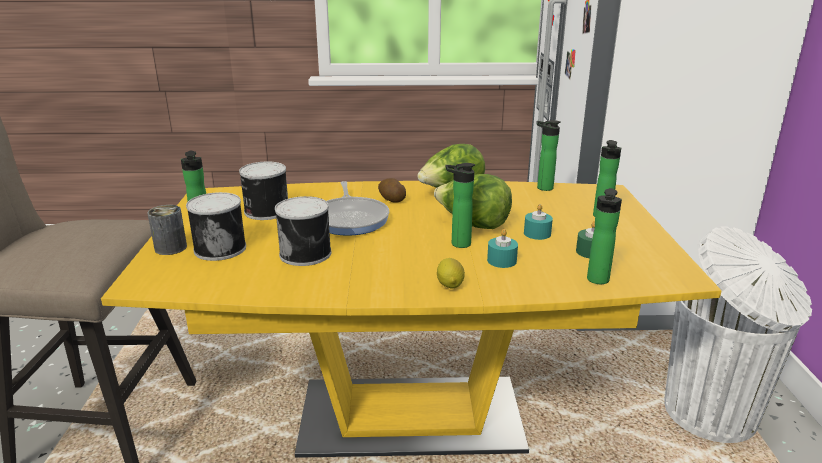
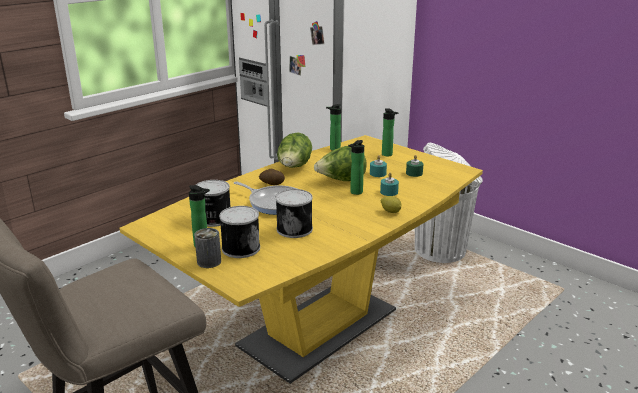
camera: 45 degrees left, 0 degrees up
(597, 281) = (439, 184): bottle -> none

